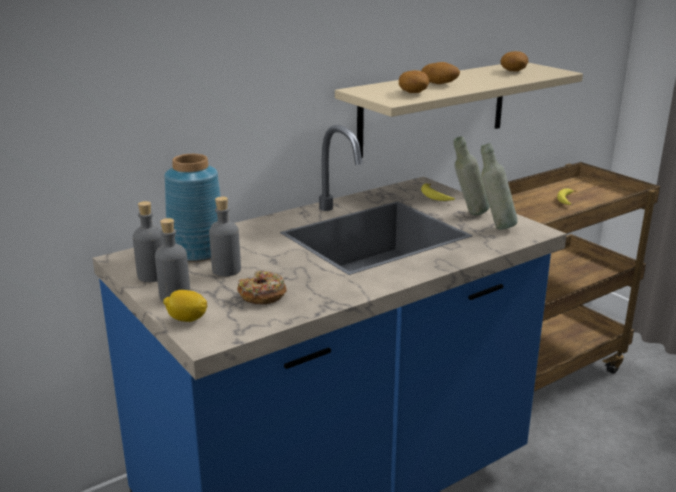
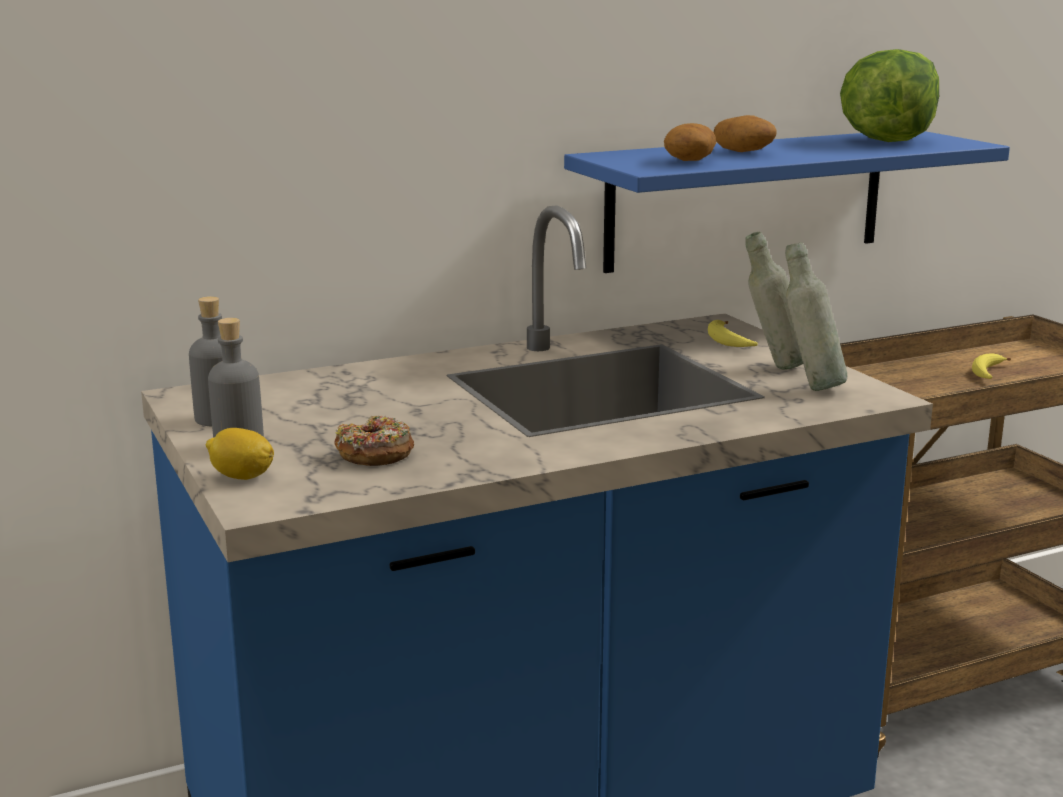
camera: 10 degrees right, 5 degrees down
(198, 251) = (304, 392): blue vase -> none
(226, 270) = (335, 418): grey bottle -> none
(433, 108) = (746, 199): beige shelf -> blue shelf
(513, 71) = (886, 141): potato -> lettuce

